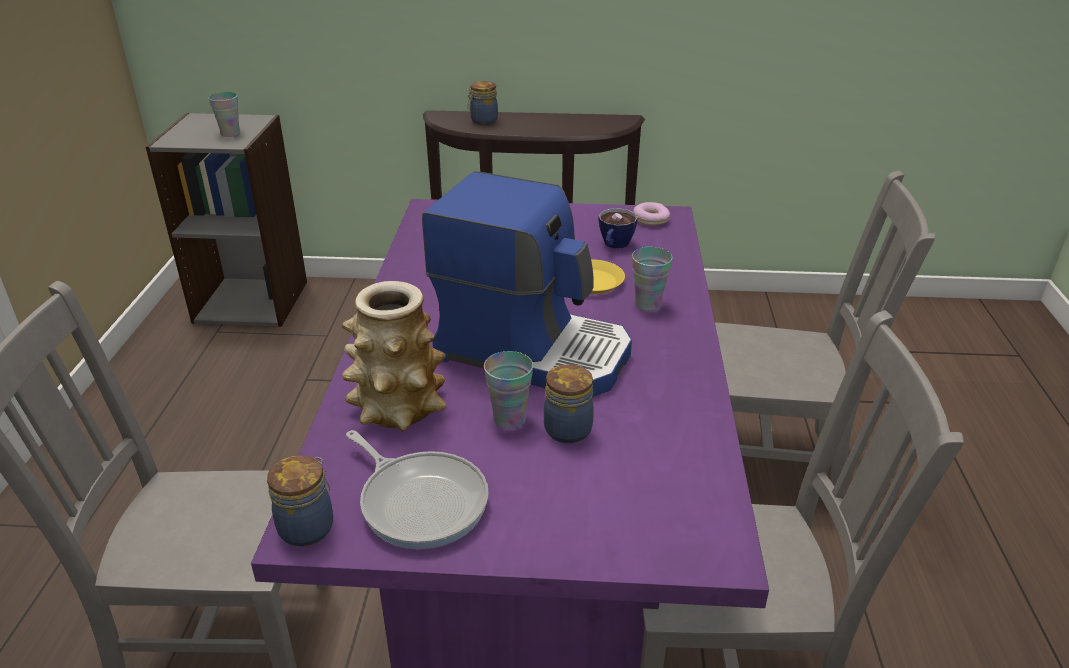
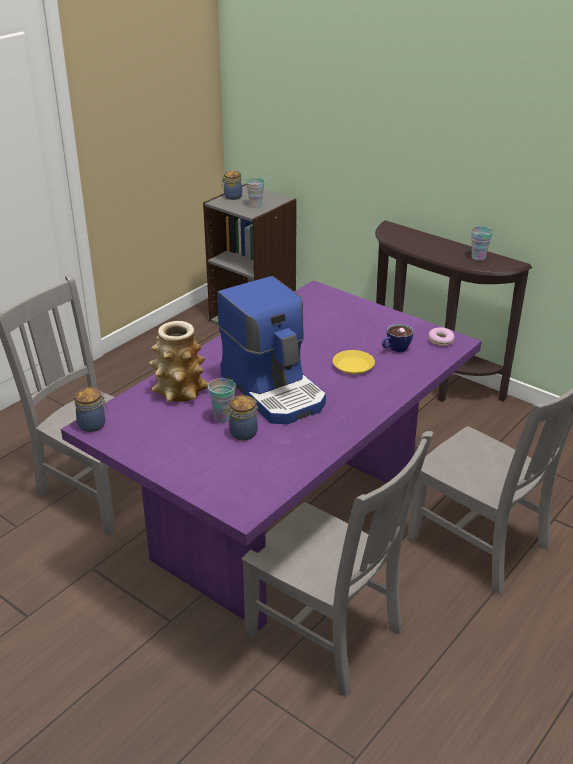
camera: 35 degrees right, 0 degrees up
(421, 501) = (145, 434): frying pan -> none
(483, 121) = (411, 238): jar -> jar (232, 196)
(648, 304) = (367, 389): cup -> cup (478, 257)

